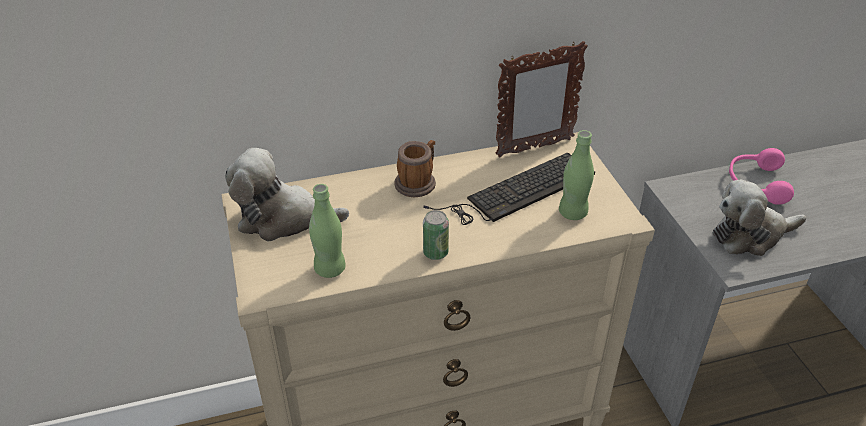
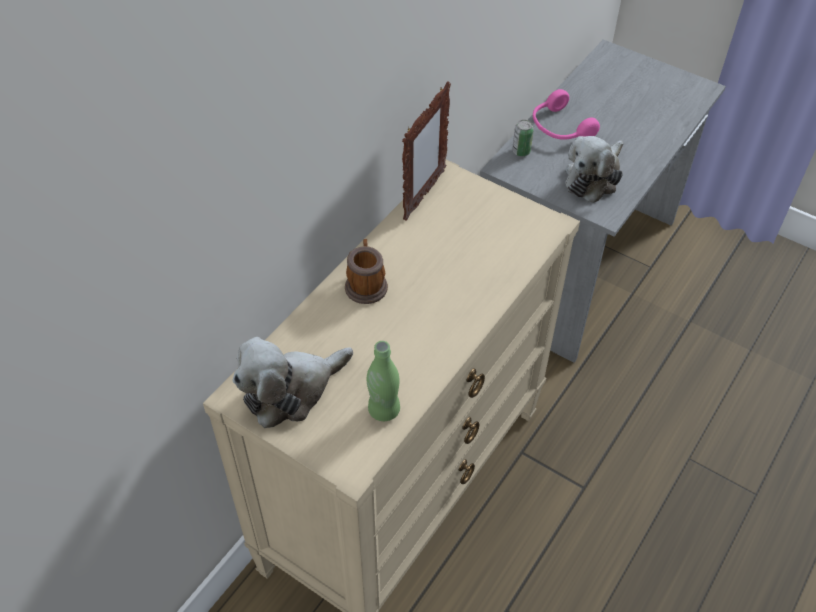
camera: 40 degrees left, 10 degrees up
(435, 253) = (449, 341): can -> can (521, 151)
(516, 191) = (452, 246): keyboard -> none
(572, 213) = (512, 240): green bottle -> none

